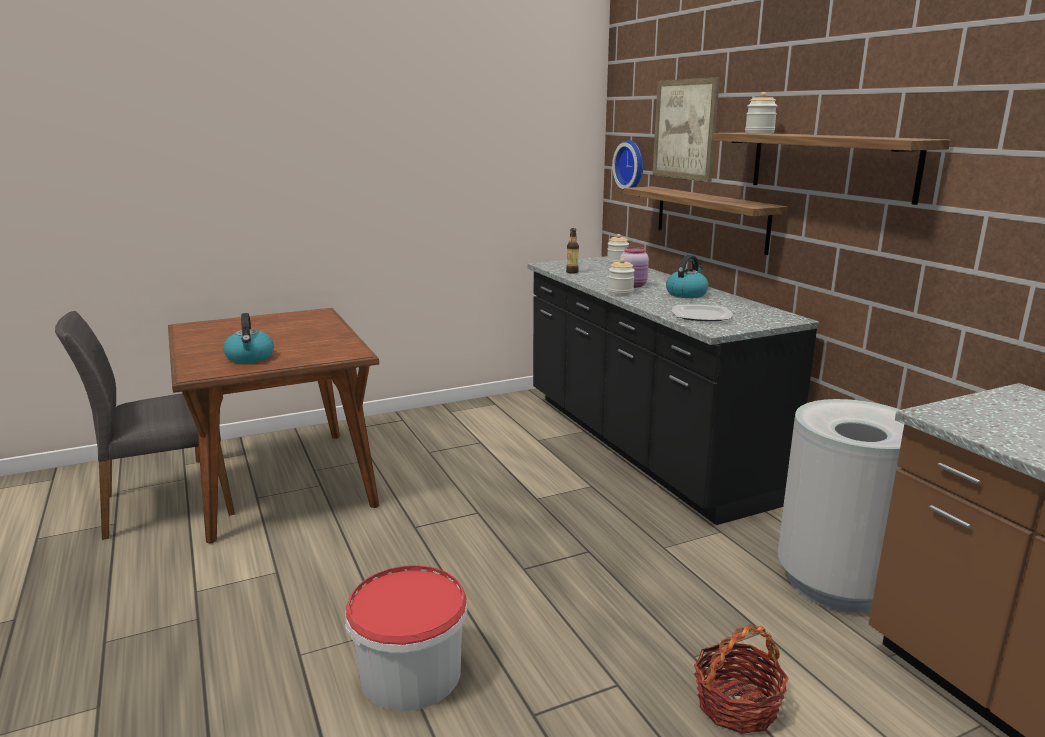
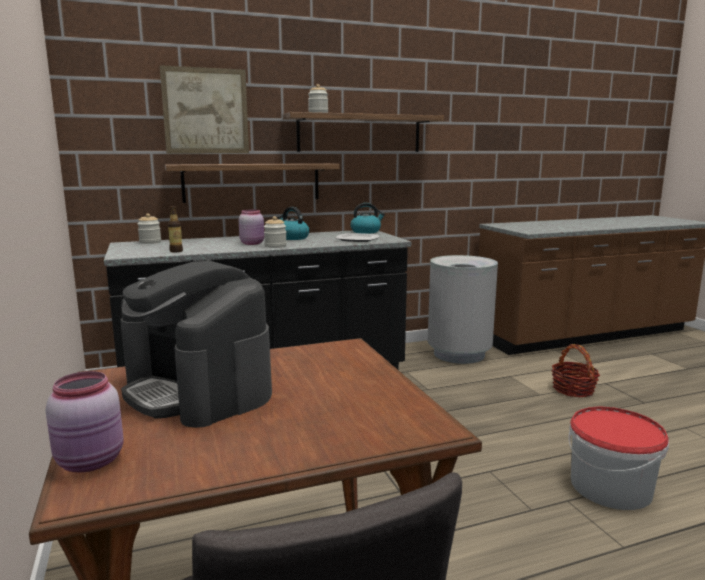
camera: 85 degrees left, 5 degrees down
(213, 323) = (92, 461): none -> pink jar
(250, 358) = (355, 398): kettle -> kettle (366, 231)
(286, 328) = (198, 390): none -> coffee machine
(632, 165) = (122, 147): wall clock -> none

